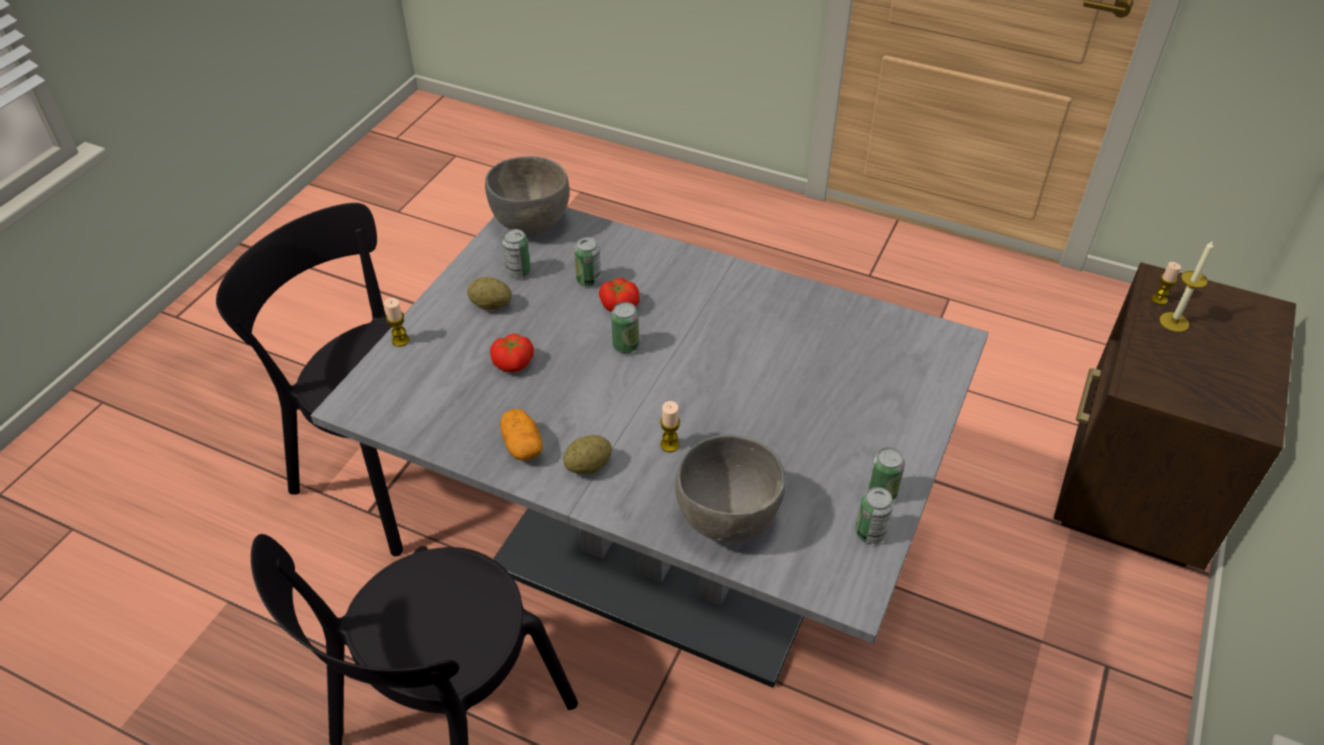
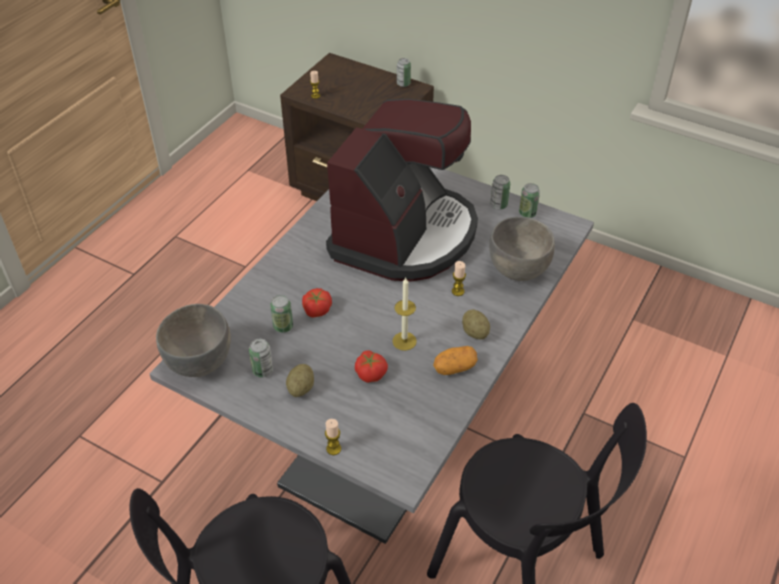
camera: 85 degrees left, 0 degrees up
(625, 346) = (361, 308): can -> can (403, 84)
(780, 381) = (405, 235): none -> coffee machine
(1174, 322) = (335, 95): candle -> candle (404, 341)

